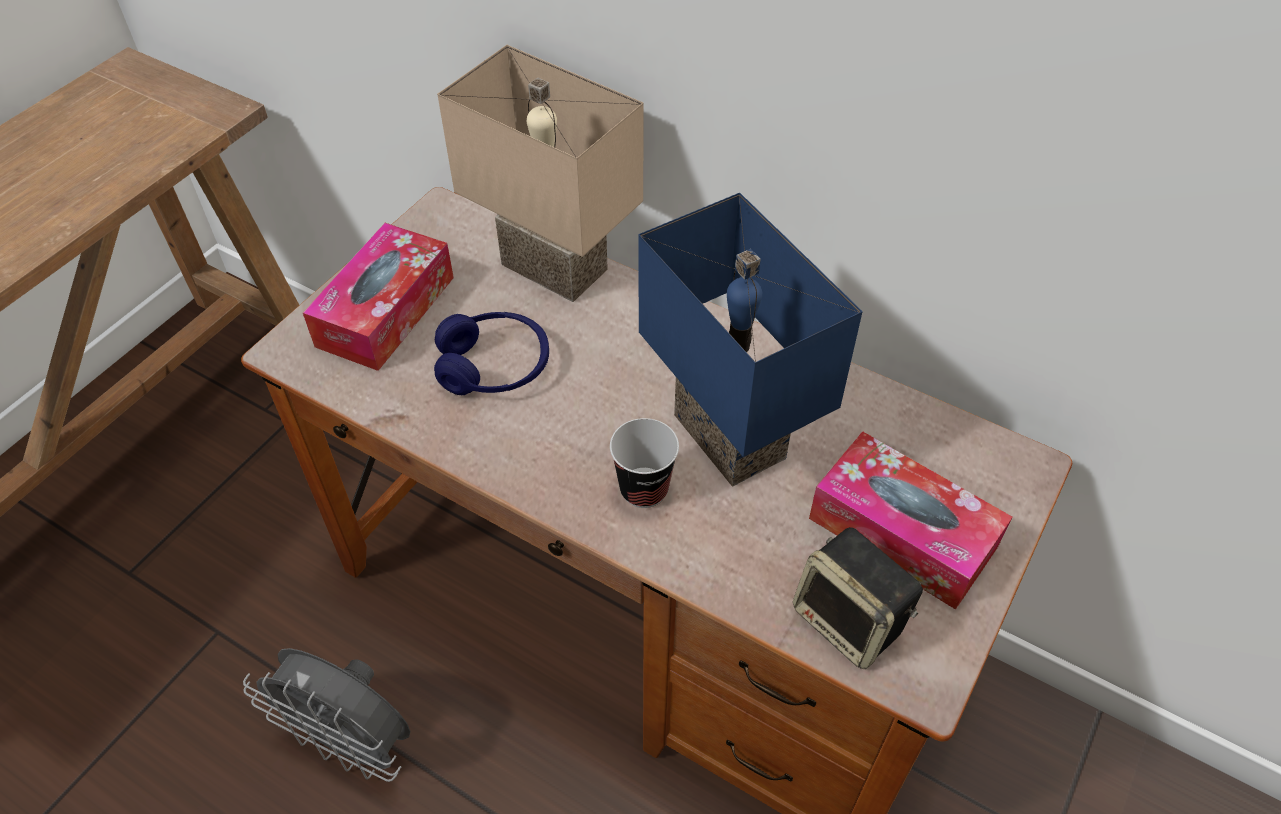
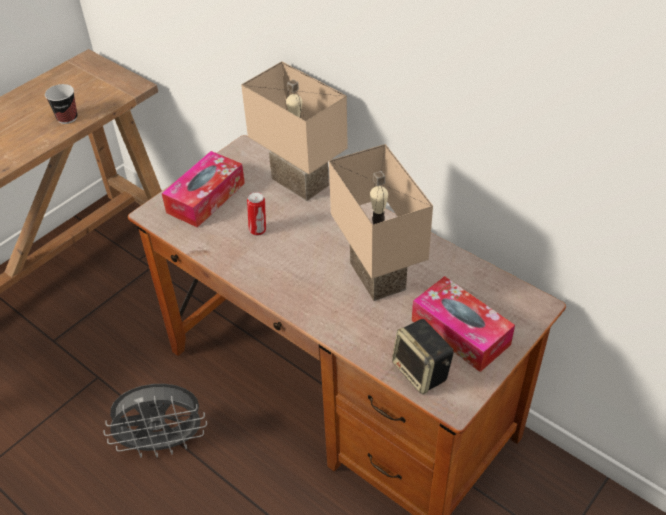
camera: 10 degrees right, 5 degrees down
(353, 743) = (164, 443): grey fan -> grey fan turned 45 degrees counterclockwise
(494, 366) = (258, 230): blue headphones -> can
(644, 489) = (326, 298): cup -> cup (67, 118)
(723, 437) = (374, 276): blue table lamp -> beige table lamp

